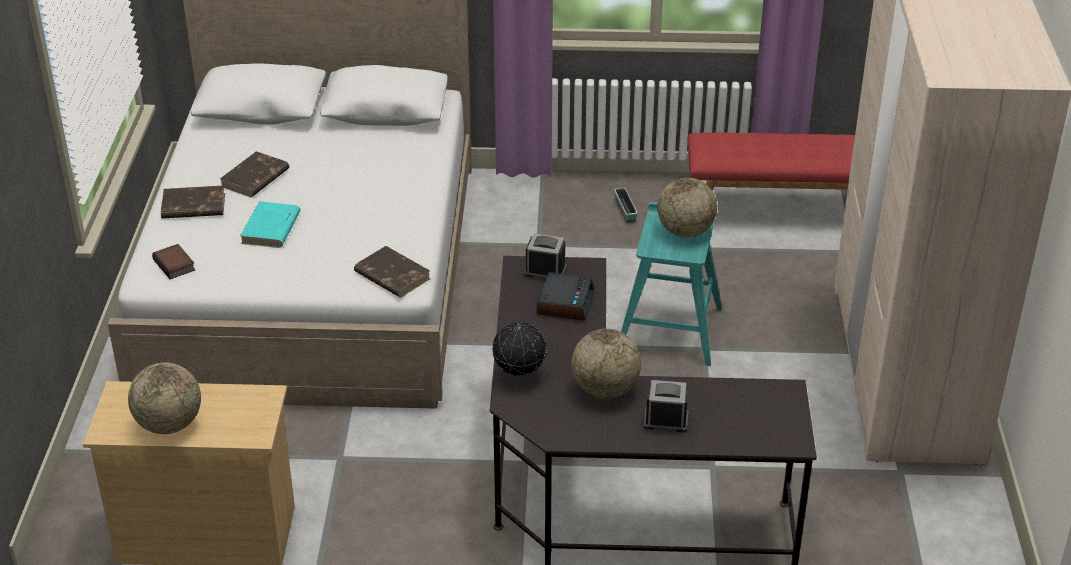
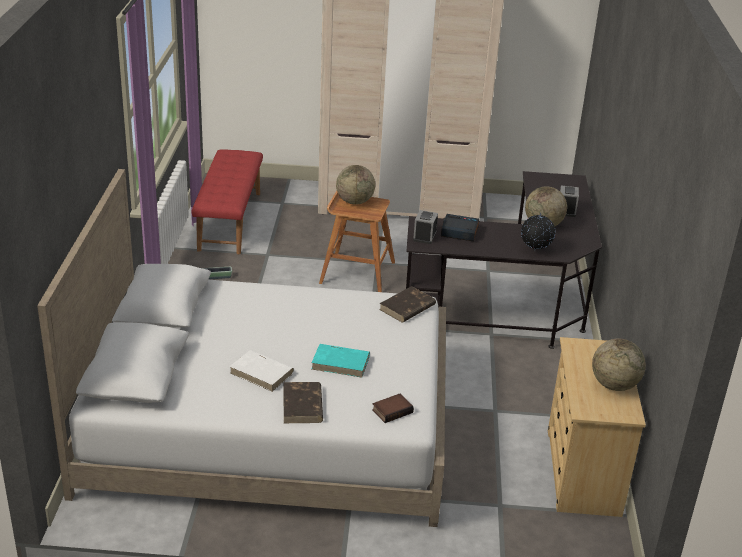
camera: 90 degrees left, 5 degrees down
(254, 178) = (262, 373): brown book -> white book
(670, 329) = (356, 272): turquoise stool -> brown stool

